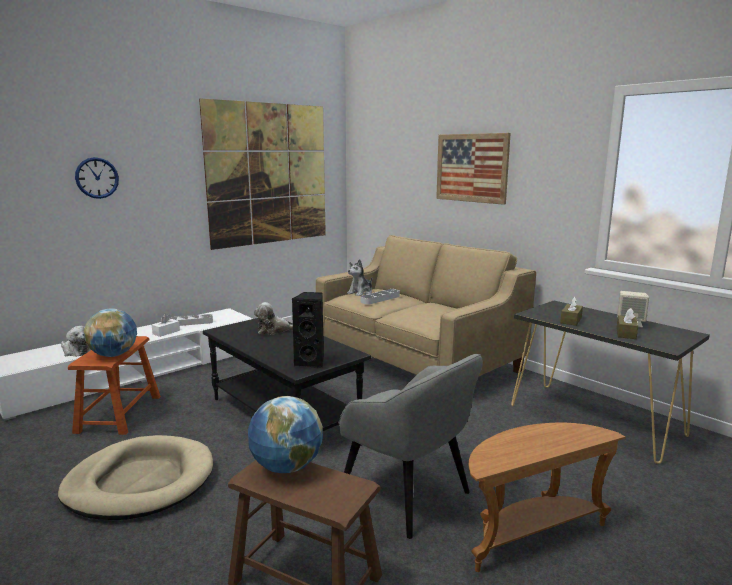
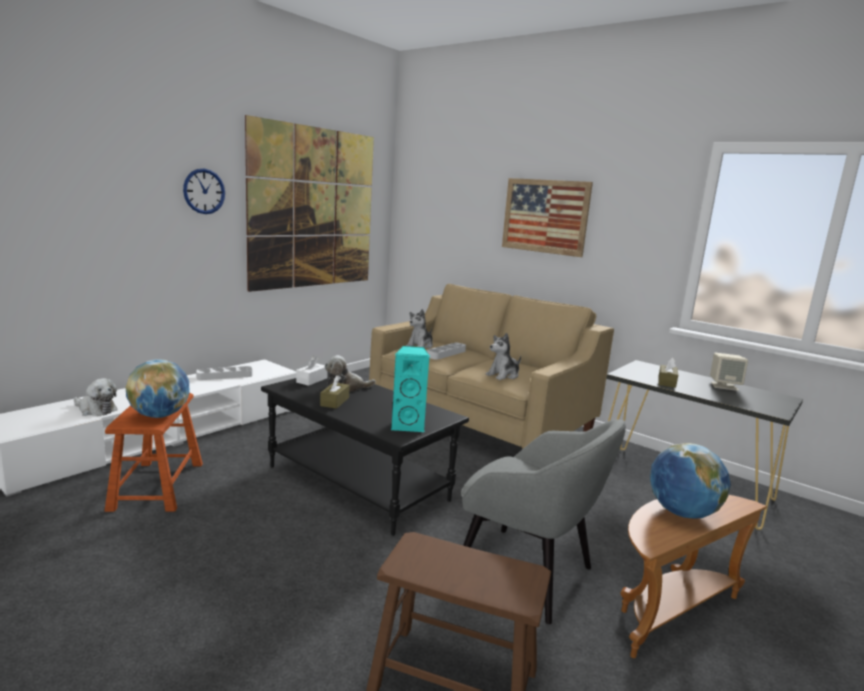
camera: 10 degrees left, 0 degrees up
(97, 178) = (124, 199): wall clock -> wall clock (204, 191)
(140, 482) = (214, 570): beige dog bed -> none
(166, 332) = (201, 387): white tissue box -> white tissue box (312, 380)
(286, 467) = (438, 552): globe -> globe (682, 513)
(311, 362) = (408, 425): black speaker -> turquoise speaker
(423, 317) = (503, 375): none -> plush toy
(626, 333) = (727, 396): brown tissue box -> brown tissue box (334, 402)

